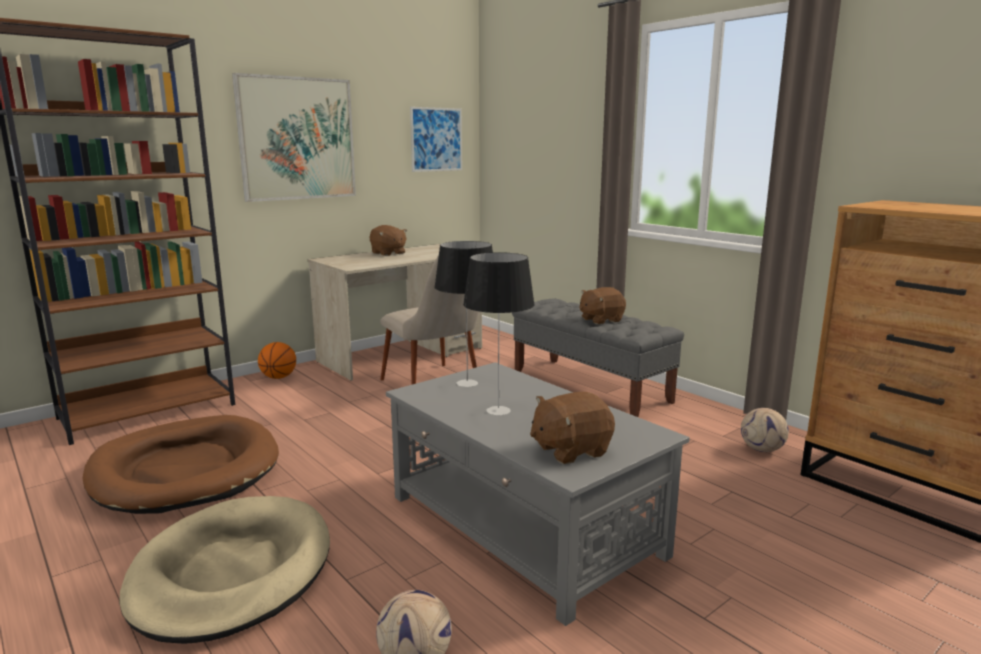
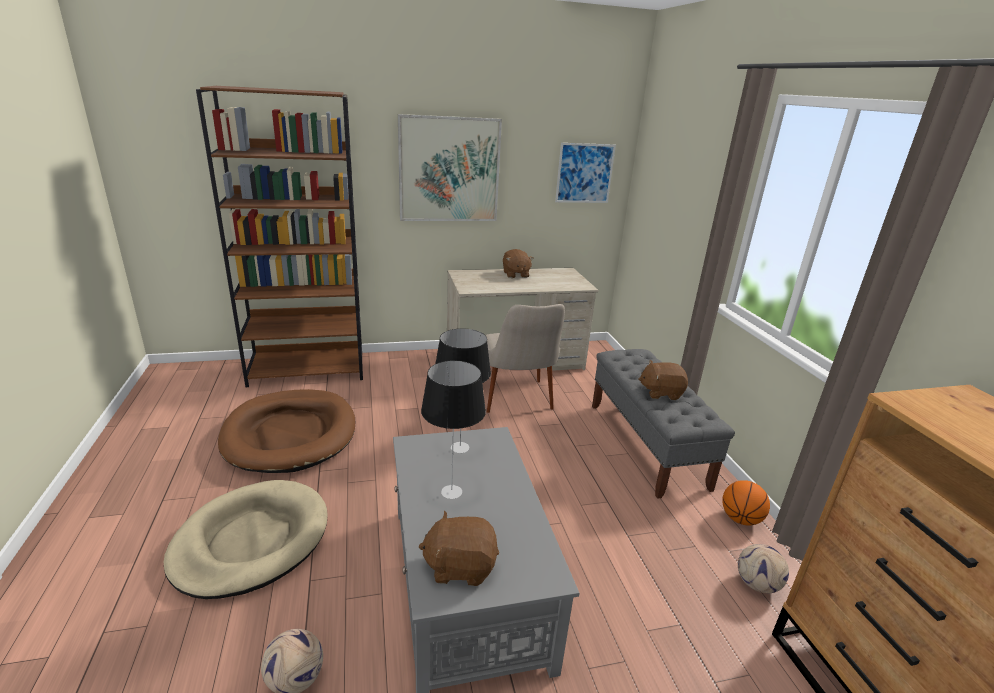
camera: 25 degrees right, 10 degrees up
(278, 377) = (409, 360): basketball -> basketball (740, 519)

